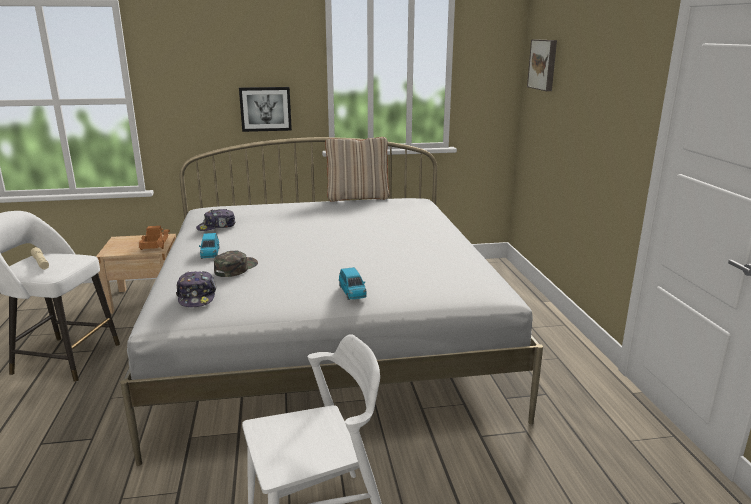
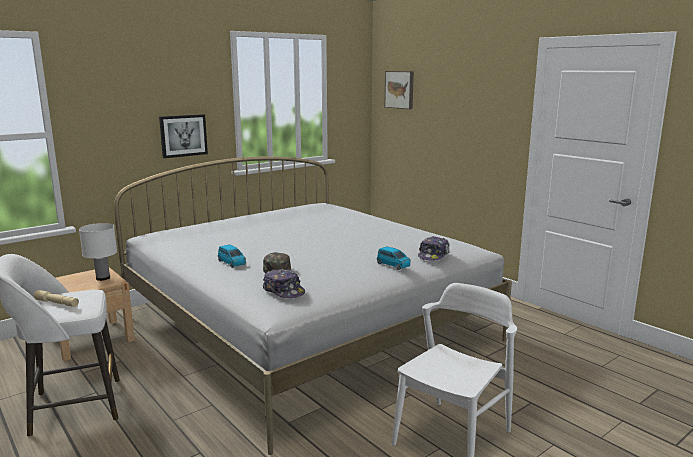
camera: 30 degrees left, 5 degrees down
(154, 244) = (102, 278): toy truck -> white table lamp
(216, 227) = (197, 245): cap -> cap (433, 255)
(357, 198) = (275, 208): beige pillow -> none

